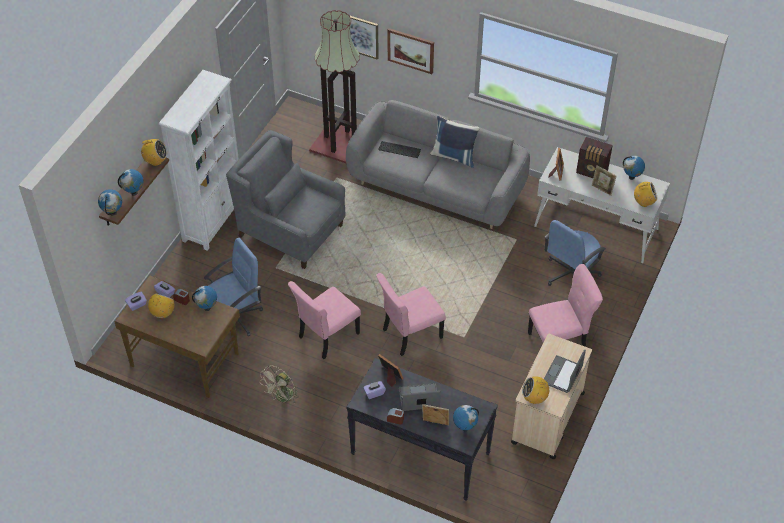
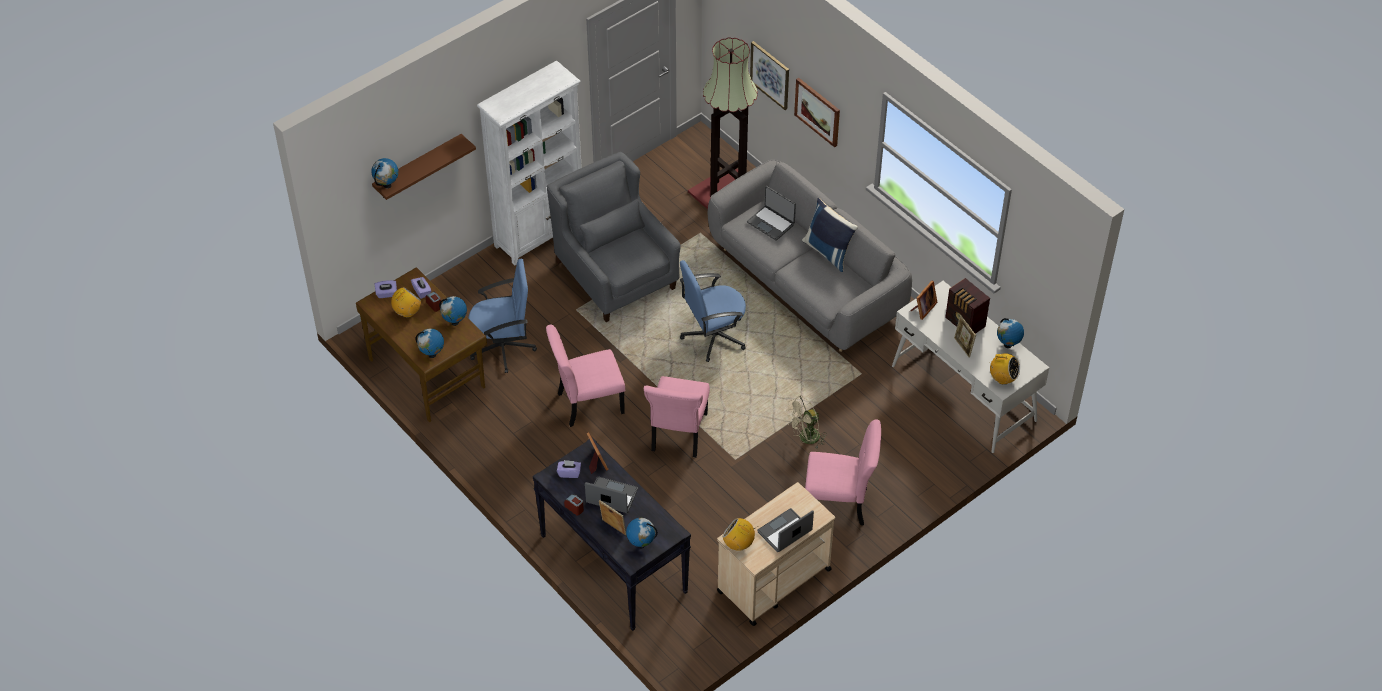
camera: 25 degrees right, 0 degrees up
(134, 192) = (419, 171): globe -> globe (432, 354)
(155, 161) = (460, 145): radio -> none
(282, 398) = (503, 451): beige fan -> beige fan (805, 438)
(400, 149) = (771, 223): keyboard -> laptop
(410, 334) = (678, 434): pink chair -> pink chair turned 75 degrees counterclockwise
(570, 274) = (899, 435): blue office chair -> blue office chair (713, 336)

